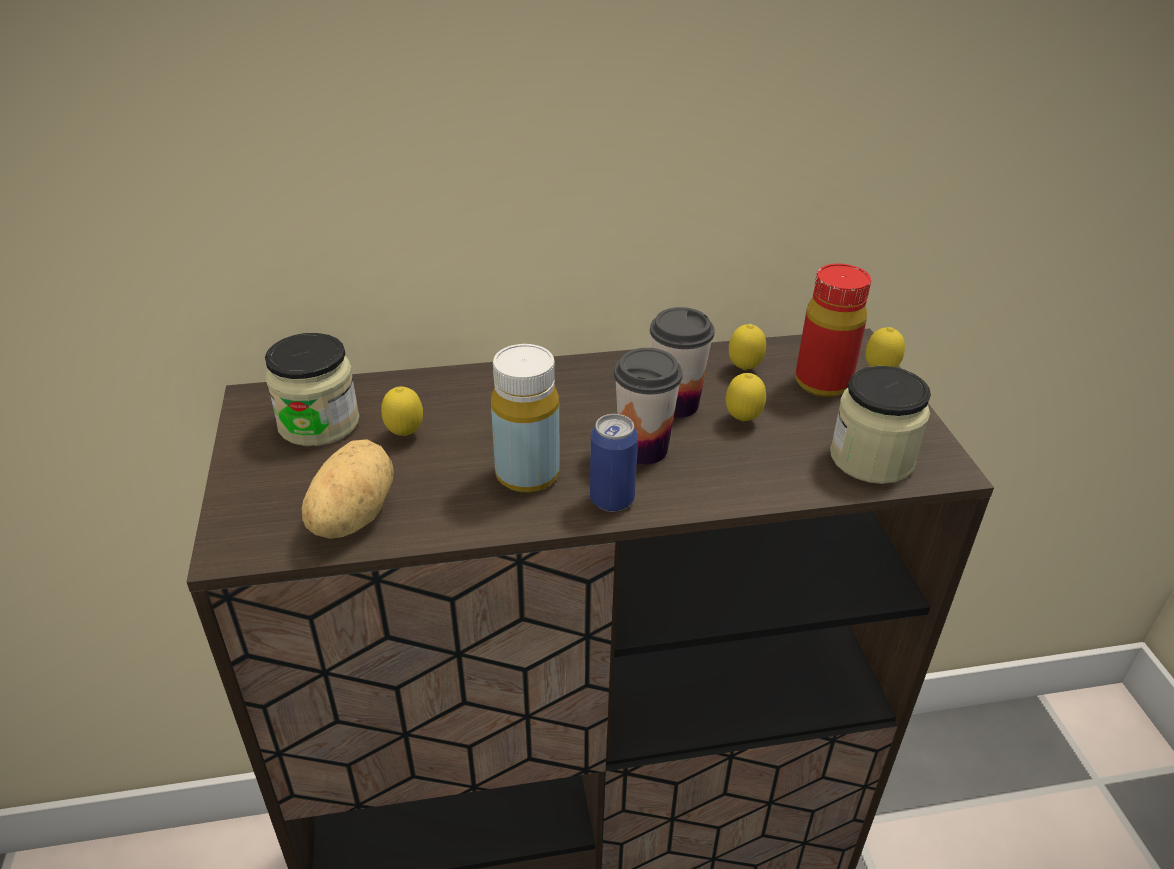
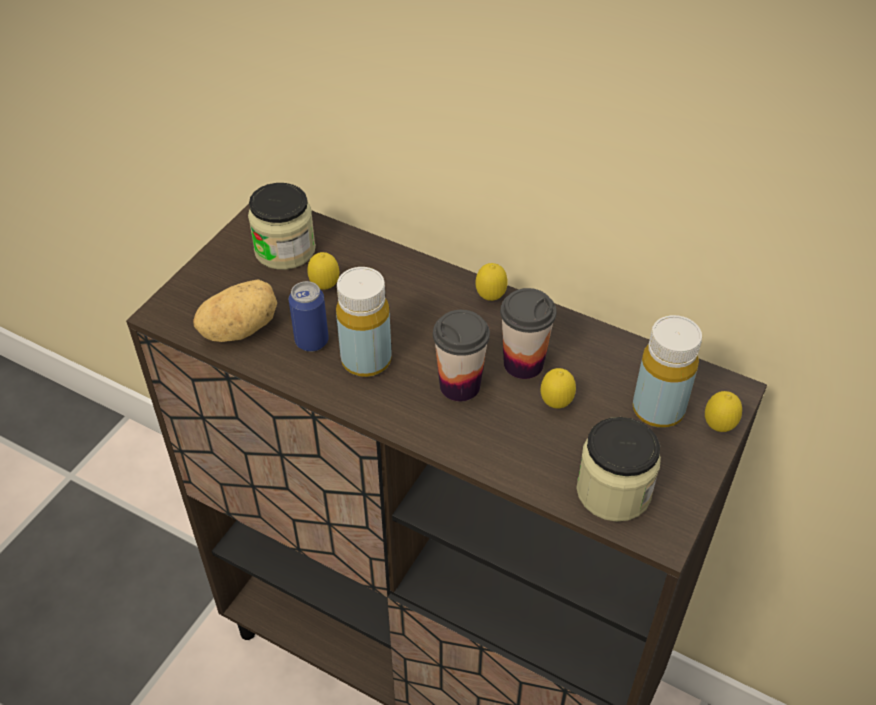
camera: 40 degrees right, 10 degrees up
(612, 499) = (397, 410): can -> can (312, 341)
(744, 369) = (610, 363): lemon -> lemon (490, 298)
(822, 383) = (658, 409): red bottle -> yellow bottle

